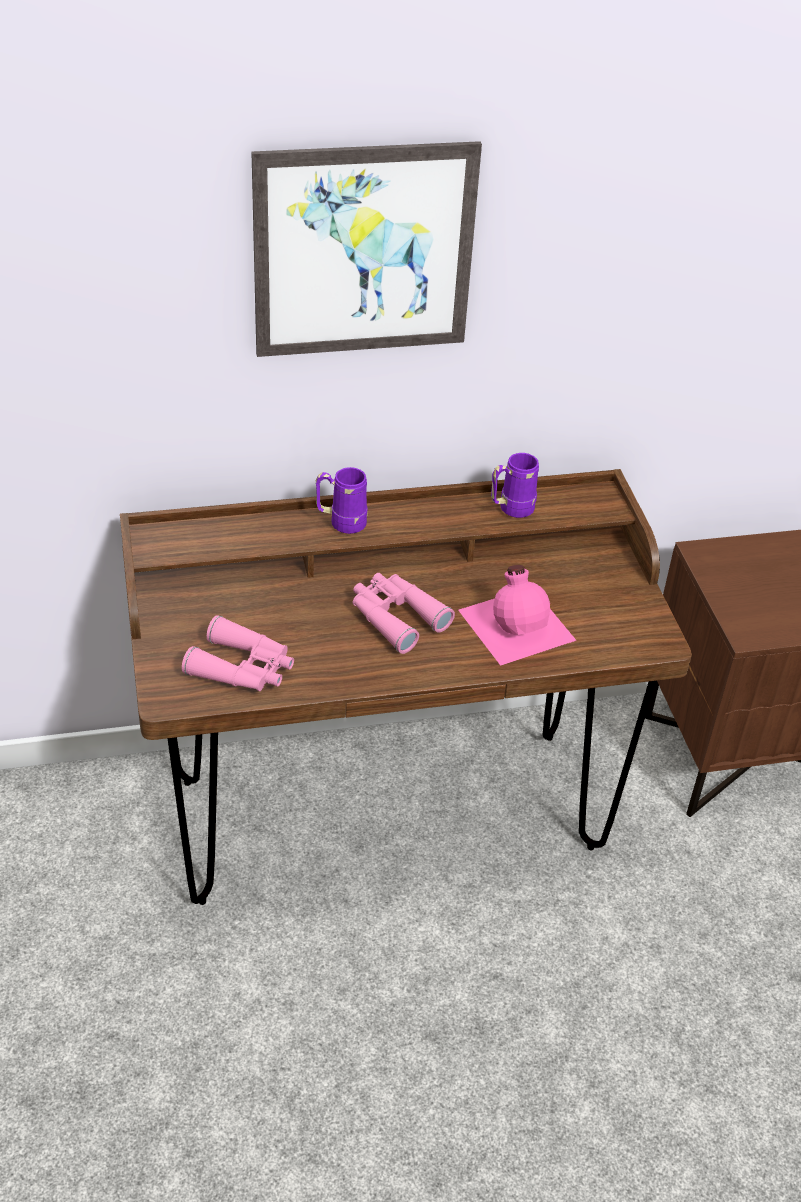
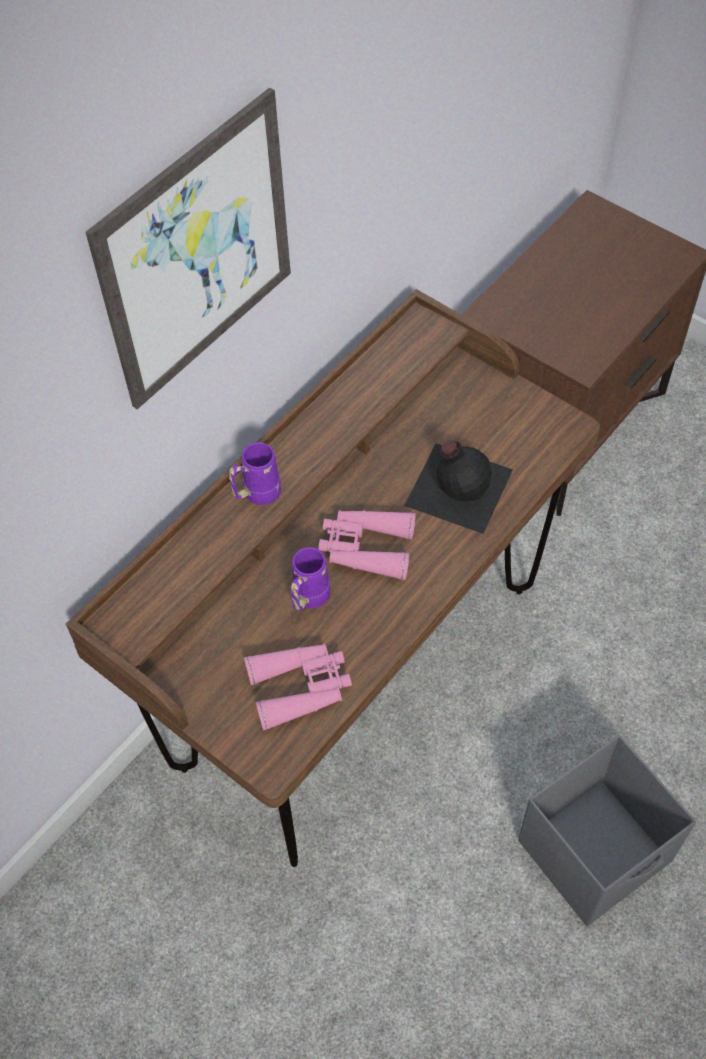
camera: 35 degrees left, 15 degrees up
(453, 1088) = (596, 851): none -> grey storage box
(510, 509) = (371, 386): purple mug -> purple mug (308, 599)
(517, 623) = (458, 485): pink bottle -> black bottle

